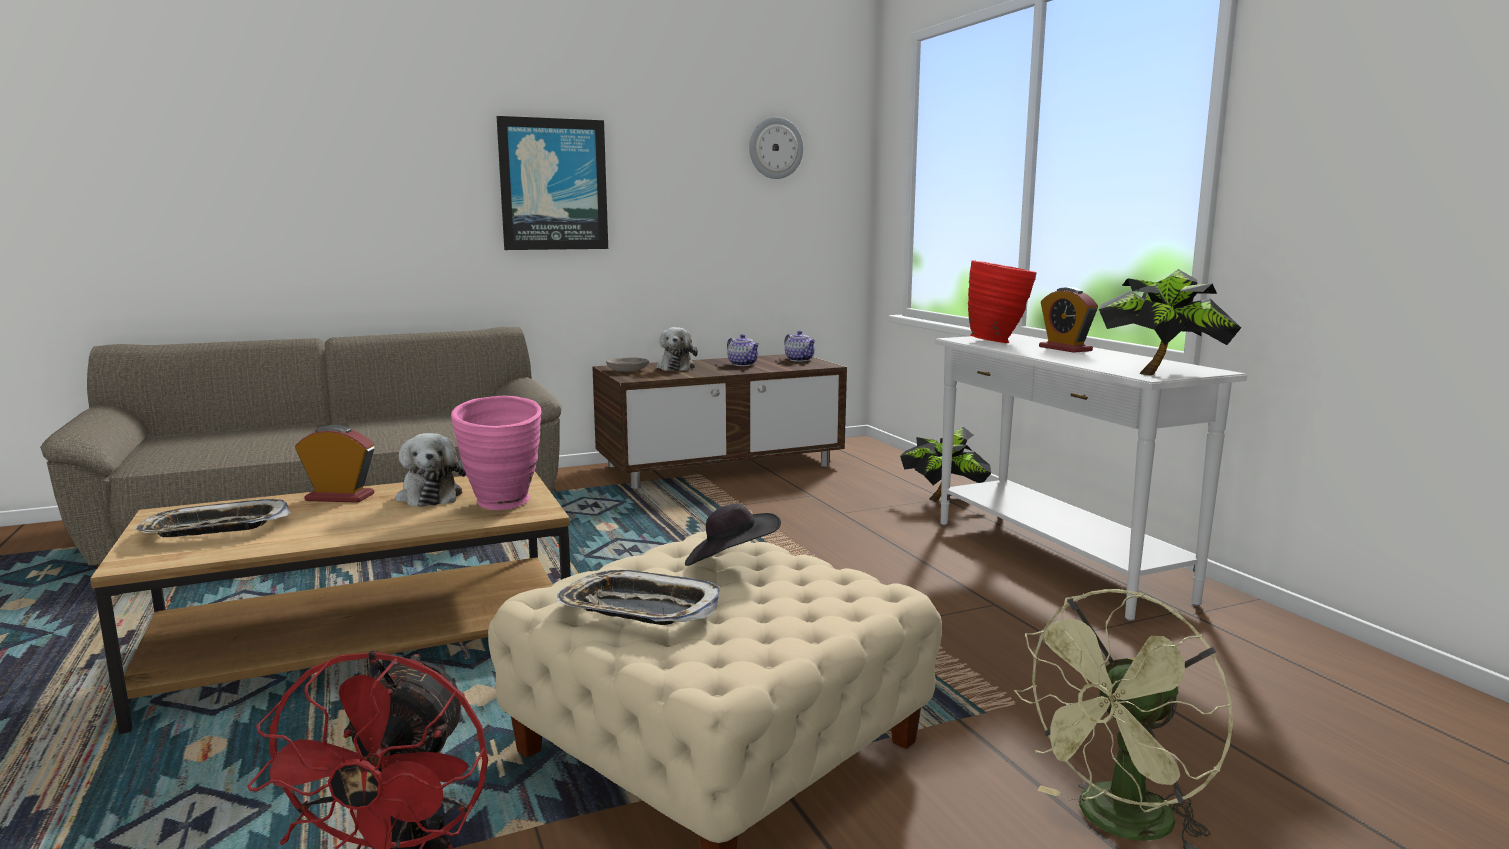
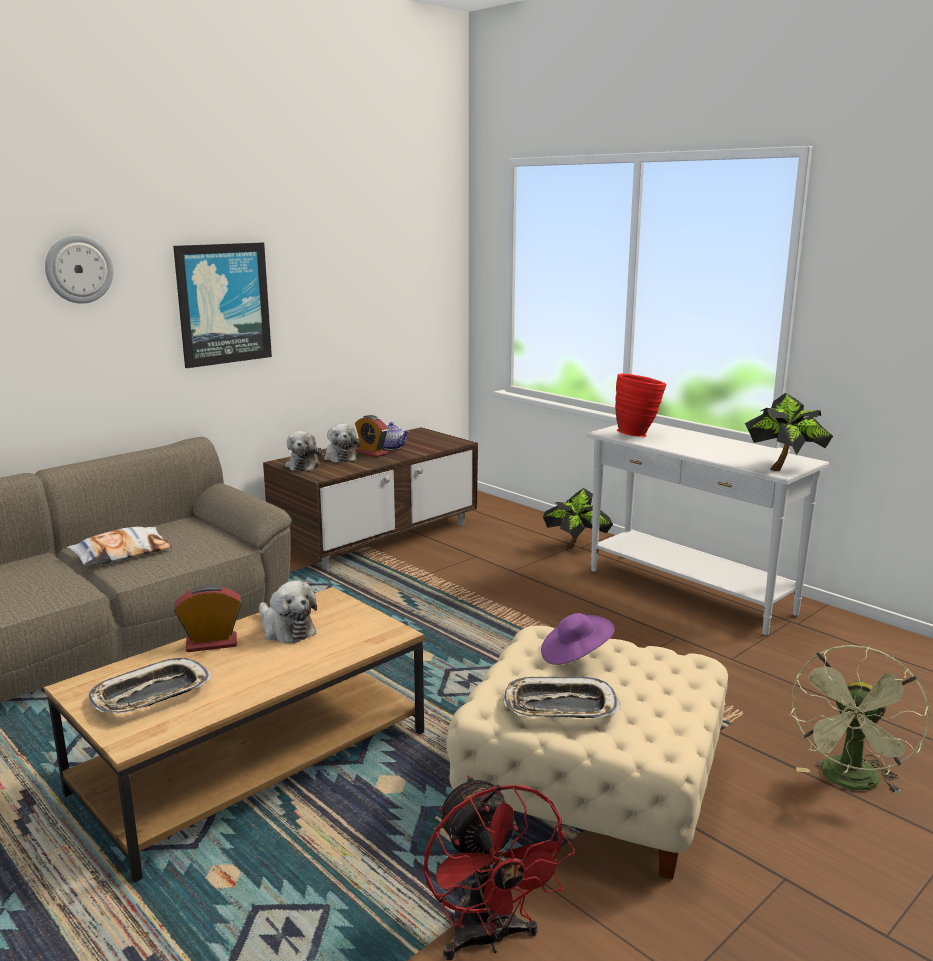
camera: 20 degrees left, 5 degrees up
(382, 428) = (122, 554): none -> pillow
(504, 506) = (361, 631): pink vase -> none
(628, 370) = (303, 465): grey bowl -> plush toy
(730, 563) = (575, 655): black hat -> purple hat
(775, 148) = (396, 254): wall clock -> wall clock (79, 269)
(800, 360) = (432, 437): teapot -> none
(1065, 349) = (691, 440): alarm clock -> alarm clock (372, 453)

